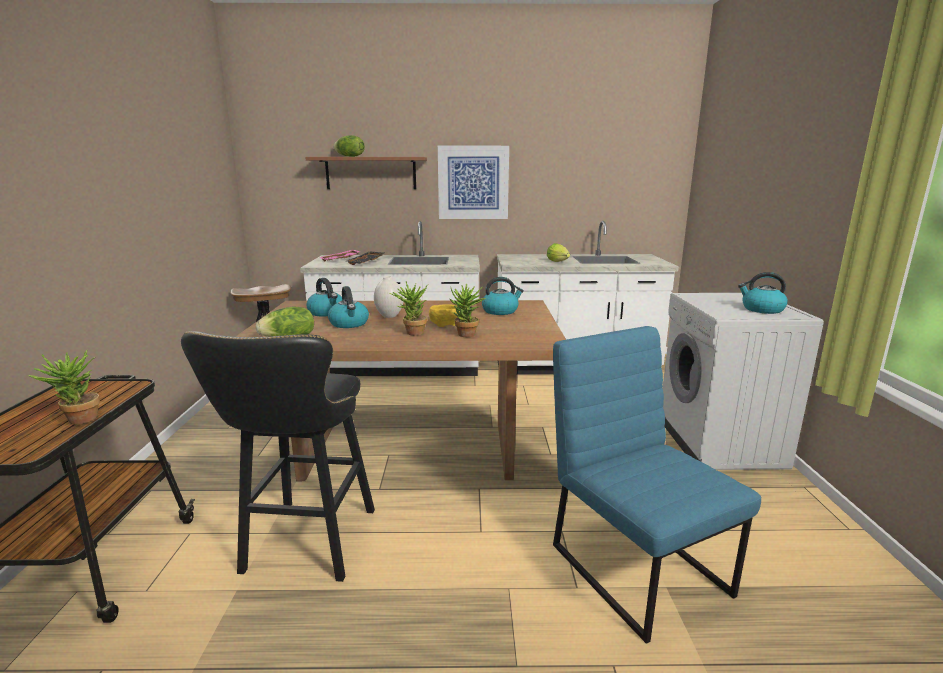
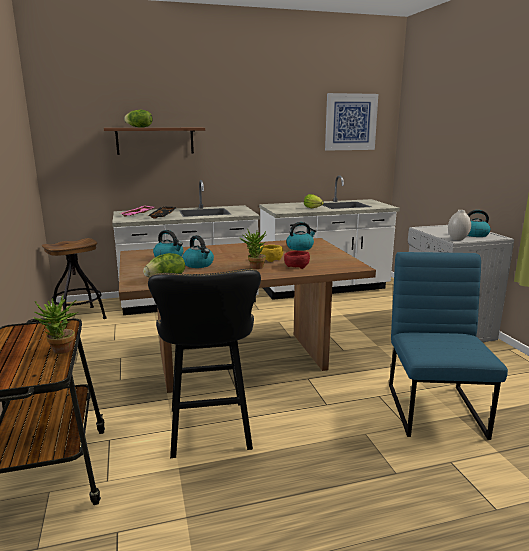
camera: 15 degrees left, 0 degrees up
(389, 316) = (222, 257): white vase -> white vase (457, 239)
(466, 336) = (296, 266): potted plant -> red bowl
(473, 182) = (239, 147): picture -> picture (351, 122)
(636, 565) = (435, 408): blue chair -> blue chair turned 45 degrees clockwise

